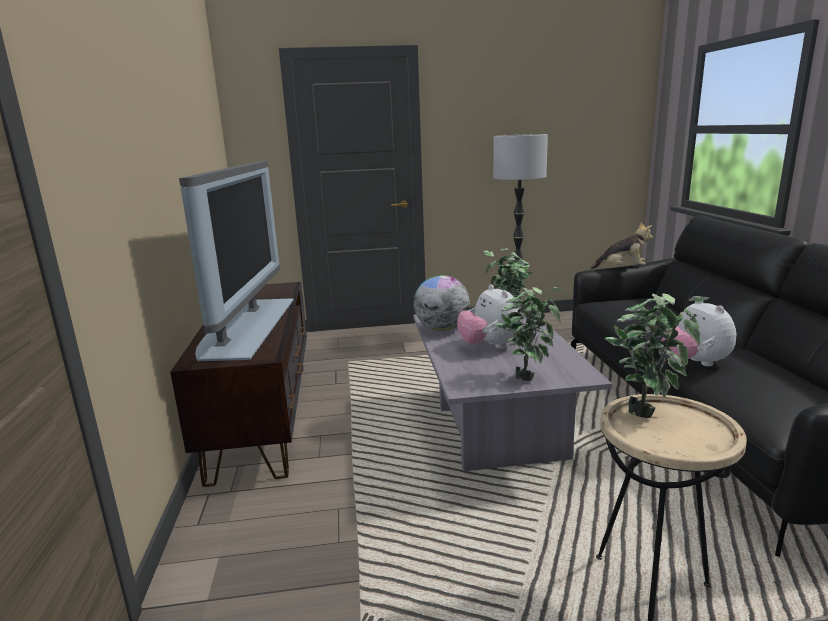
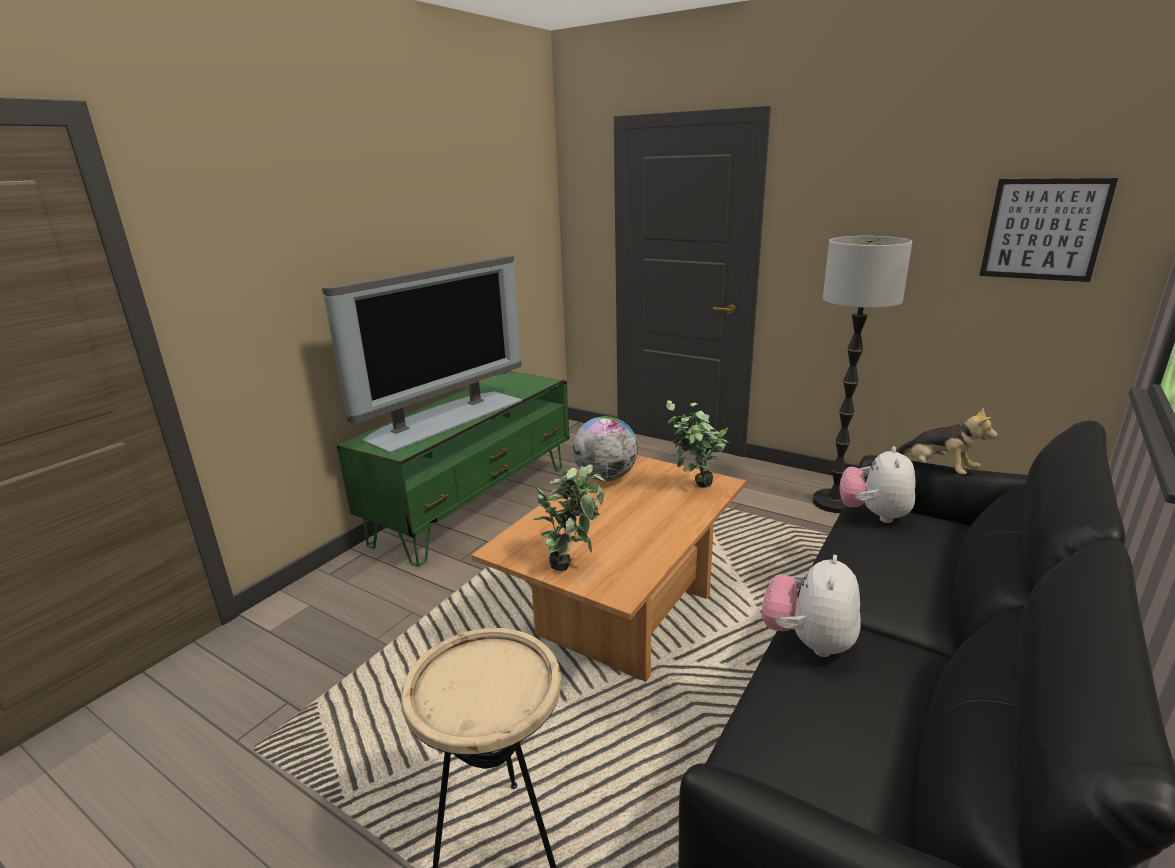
camera: 40 degrees right, 5 degrees up
(264, 415) = (475, 503): brown tv stand -> green tv stand
(489, 346) = (606, 515): plush toy -> plush toy (874, 515)
(495, 431) = (622, 611): grey coffee table -> brown coffee table
(594, 126) = (1044, 229): none -> picture
(646, 410) = (507, 654): potted plant -> none

